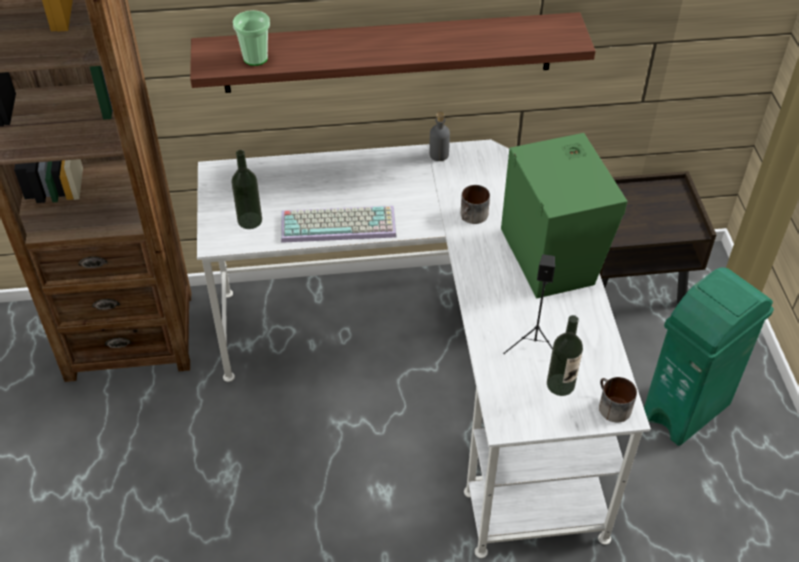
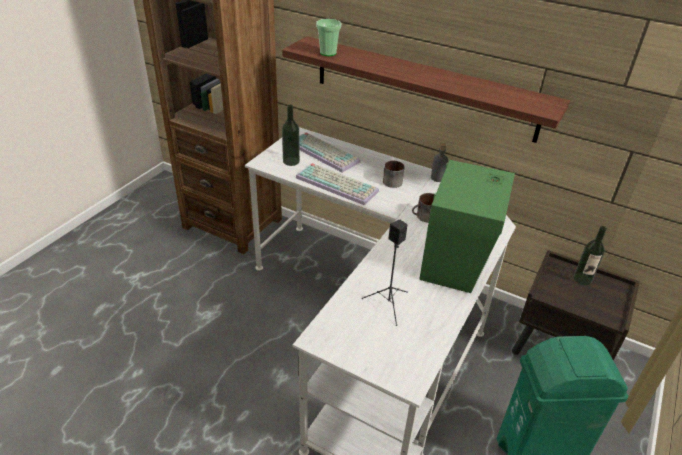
camera: 35 degrees right, 10 degrees down
(277, 185) = (325, 152): none -> keyboard
(560, 384) = (381, 338): bottle -> bottle (582, 279)
(611, 406) = (403, 372): mug -> mug (391, 180)

